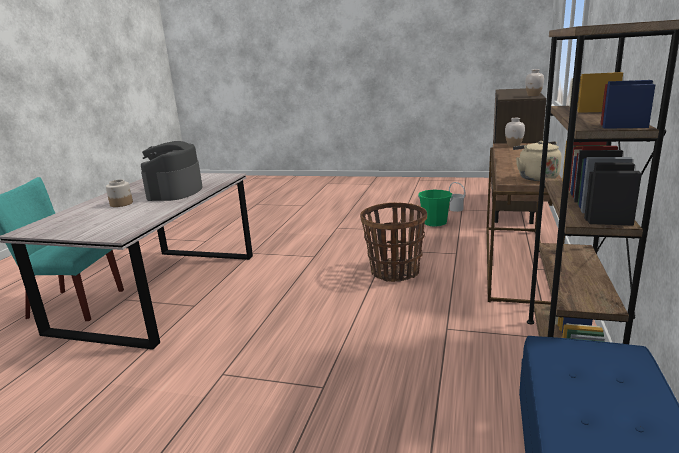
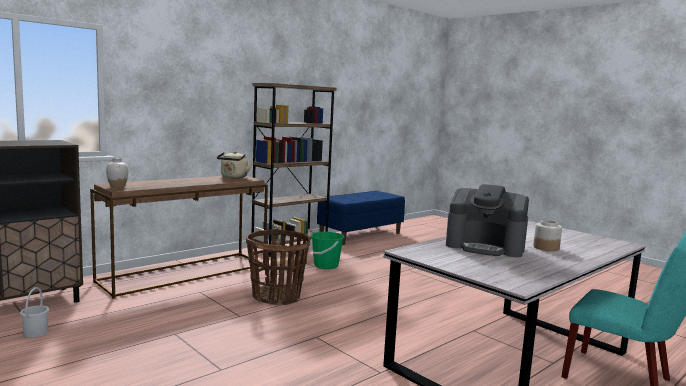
camera: 150 degrees left, 10 degrees down
(175, 192) = (485, 247): coffee machine -> coffee machine turned 75 degrees clockwise
(434, 222) = (116, 325): green bucket -> green bucket (326, 265)
(533, 95) = (31, 141): white vase -> none

